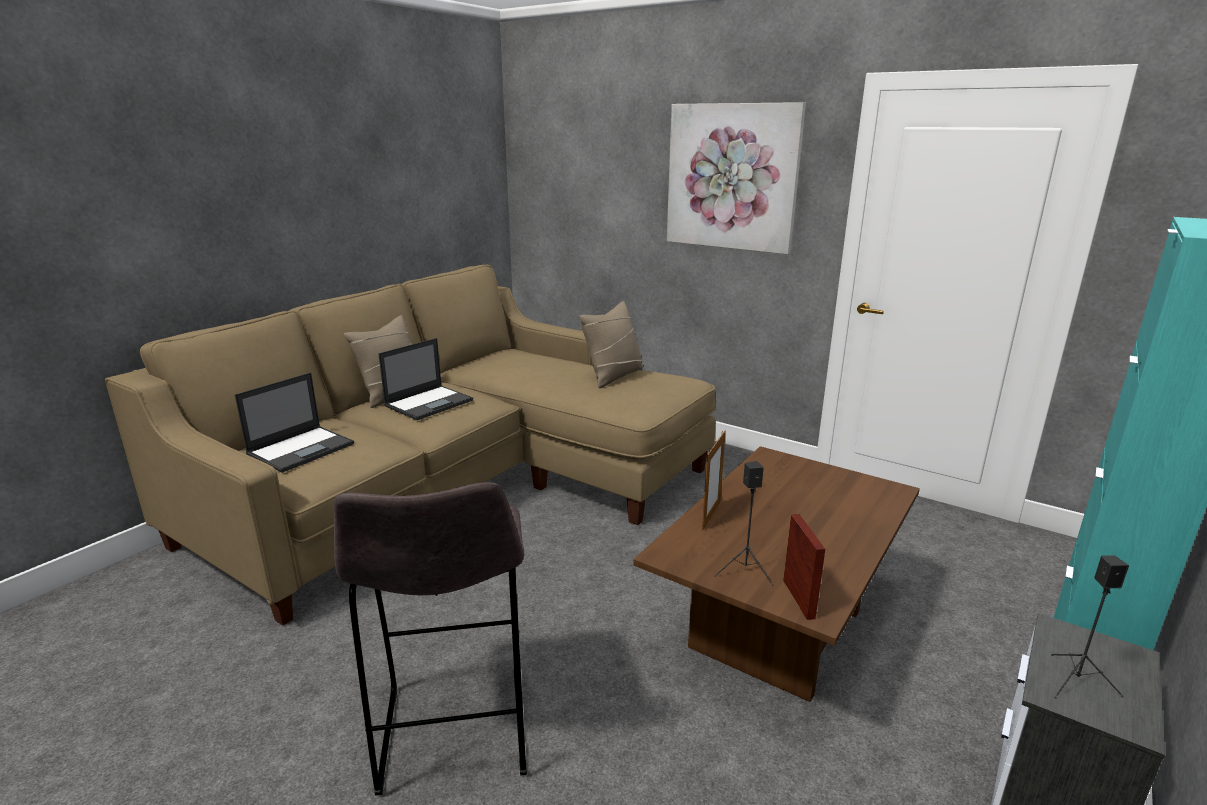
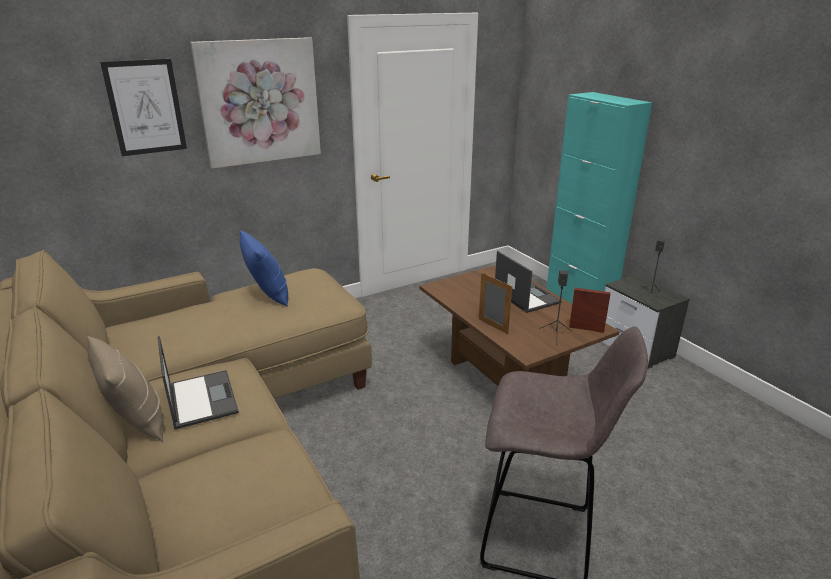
camera: 65 degrees left, 5 degrees up
(302, 449) = (228, 503): laptop -> laptop (525, 296)
(613, 376) = (268, 295): beige pillow -> blue pillow
(627, 168) = (145, 107): none -> picture

